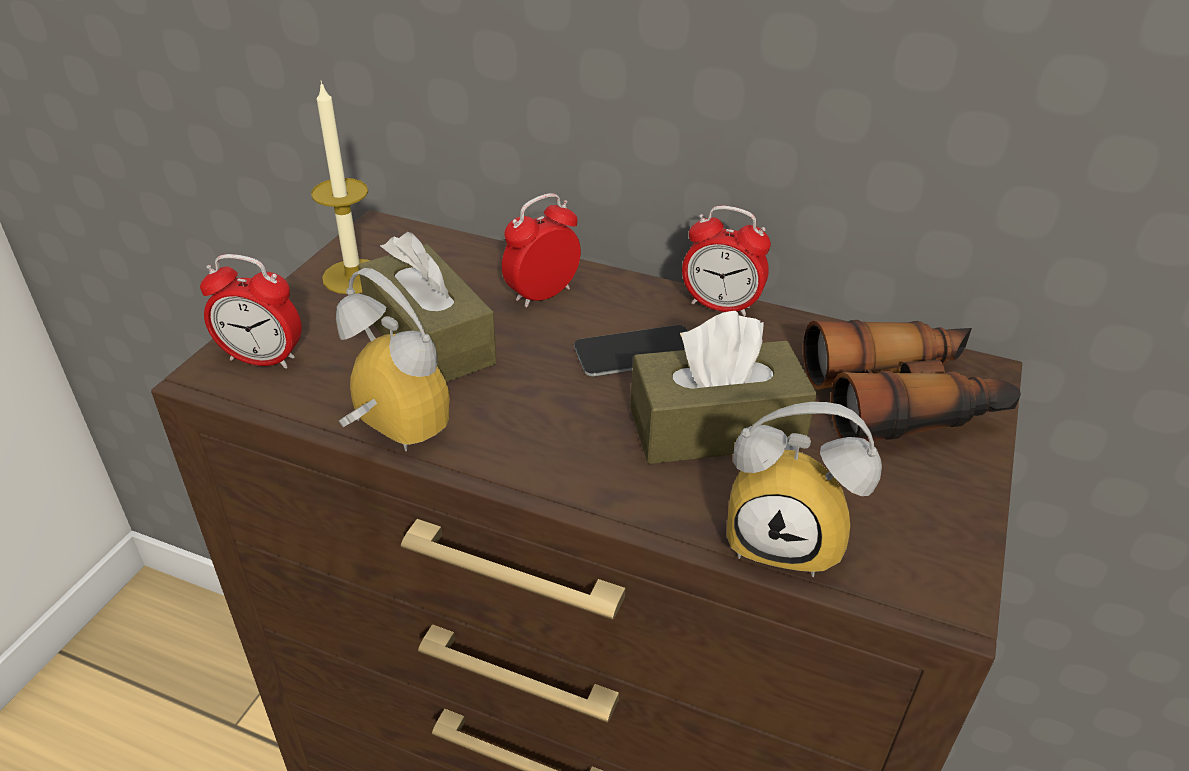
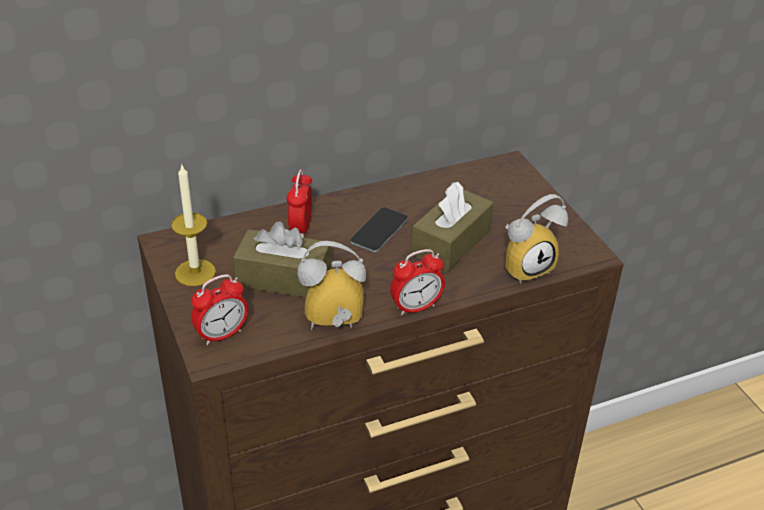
camera: 45 degrees left, 0 degrees up
(720, 306) = (383, 189): alarm clock -> alarm clock (416, 307)
(903, 400) = (499, 191): binoculars -> none

